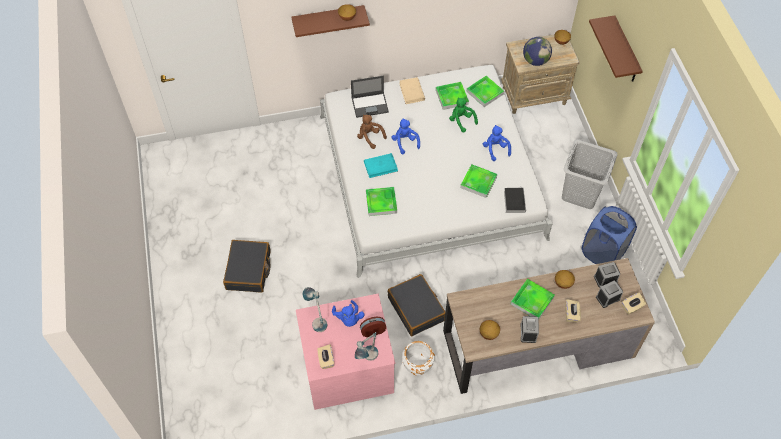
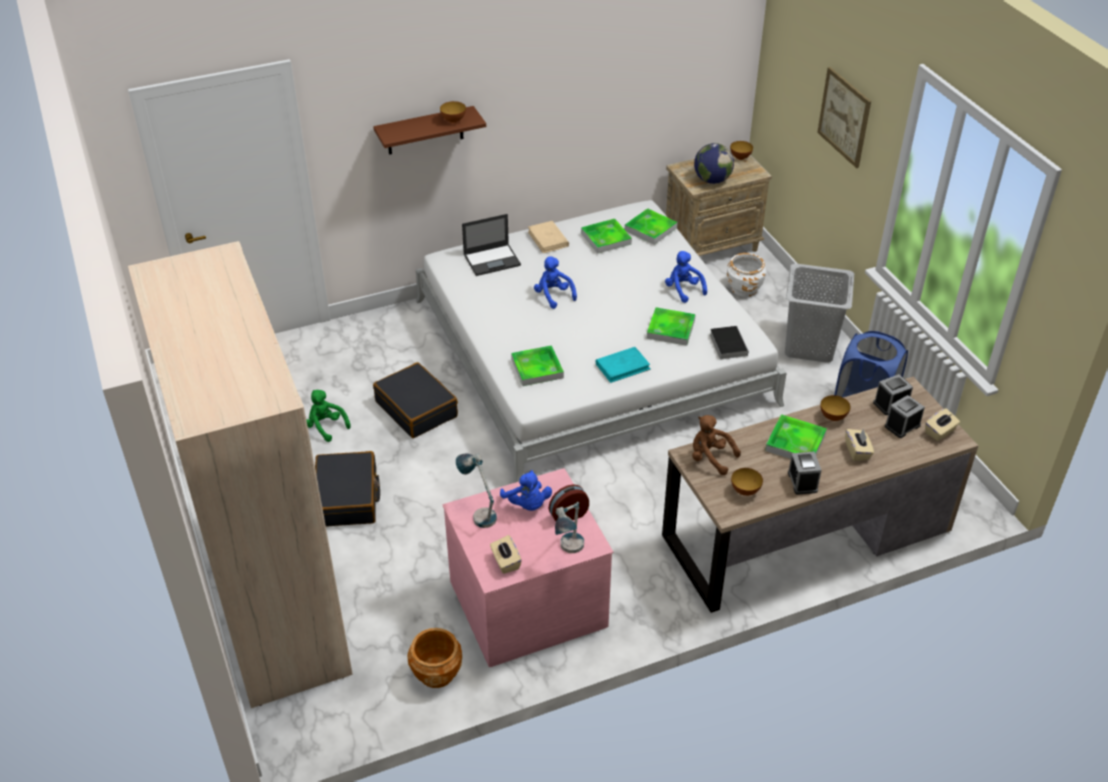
camera: 10 degrees left, 15 degrees down
(192, 339) = (273, 599): none -> beige wardrobe
(282, 408) = (436, 673): none -> brown planter
(370, 137) = (501, 296): brown plush toy -> brown plush toy (710, 458)
(380, 166) = (525, 326): turquoise book -> turquoise book (623, 367)
(416, 309) = (614, 513): black suitcase -> black suitcase (417, 409)
(417, 365) = (635, 584): white planter -> white planter (744, 288)
(461, 121) = (626, 264): green plush toy -> green plush toy (326, 427)
(625, 51) = (844, 117): brown shelf -> picture

